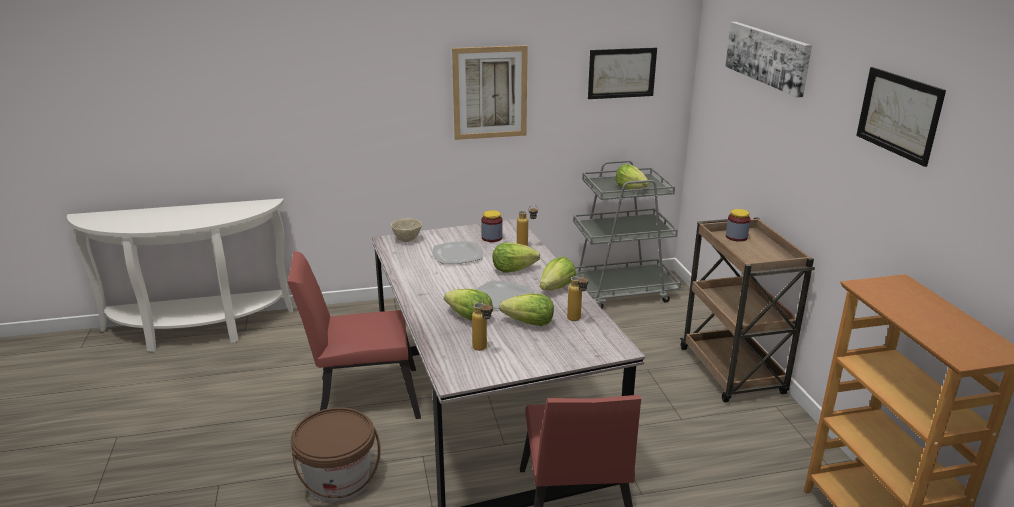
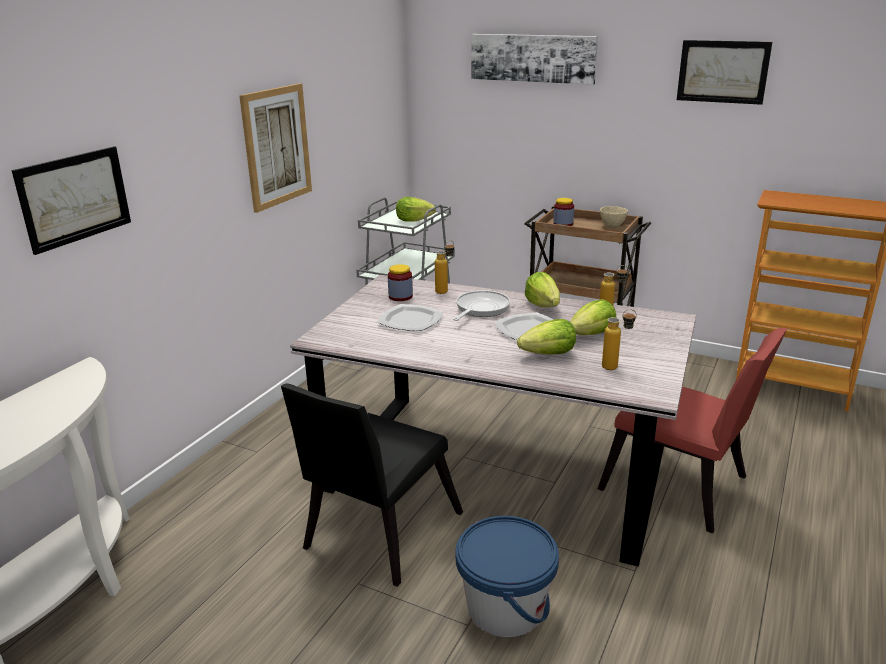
camera: 50 degrees left, 0 degrees up
(338, 481) = (505, 608): brown bucket -> blue bucket
(360, 397) = (376, 535): red chair -> black chair
(407, 240) = (332, 331): beige bowl -> beige bowl (612, 226)
(513, 269) = (480, 309): lettuce -> frying pan
(621, 73) = (366, 105): picture -> picture (75, 198)

